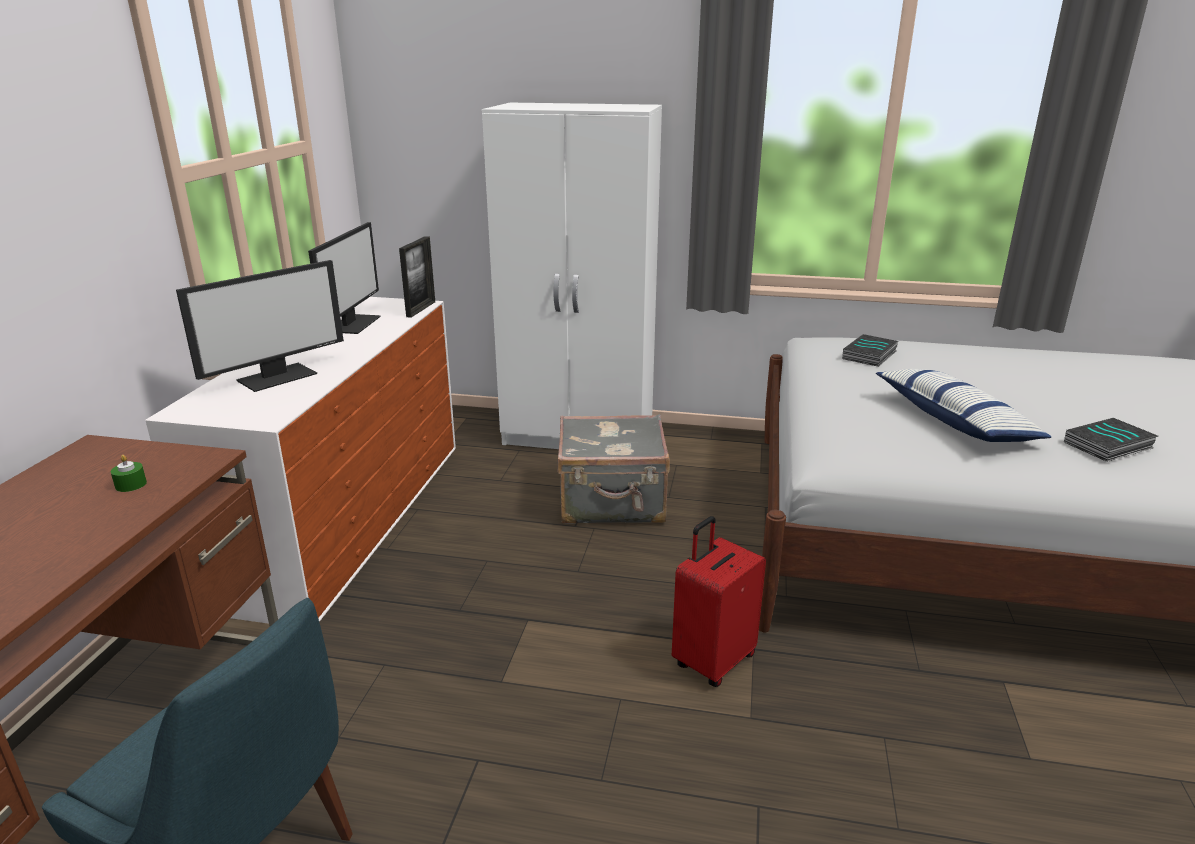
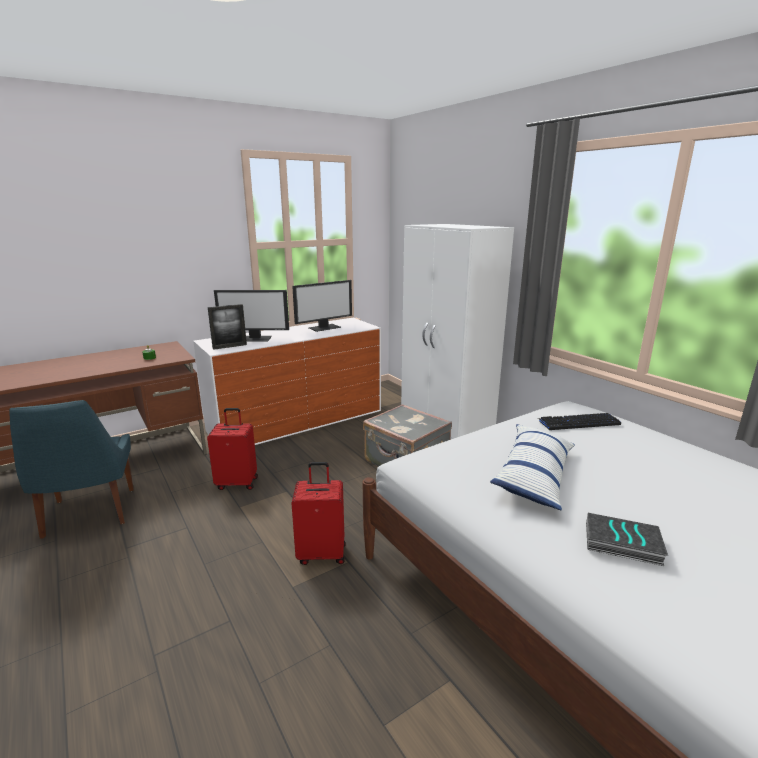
camera: 45 degrees right, 5 degrees down
(421, 309) = (363, 328): picture frame -> picture frame (230, 346)
(431, 654) = (237, 483): none -> red suitcase
(870, 355) = (578, 422): book -> keyboard

